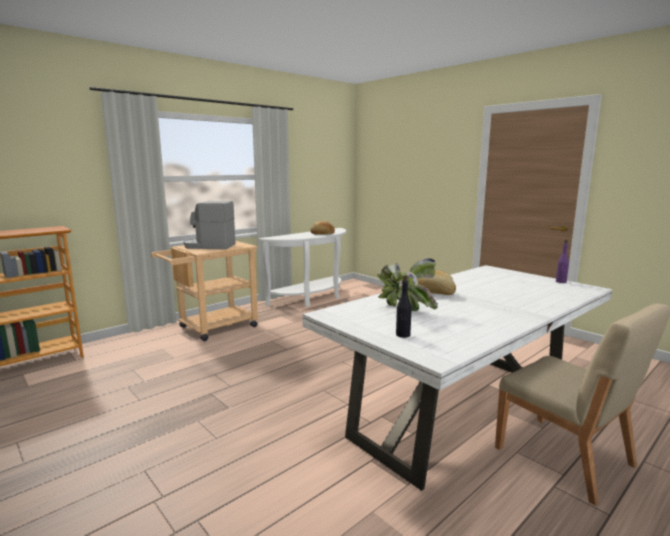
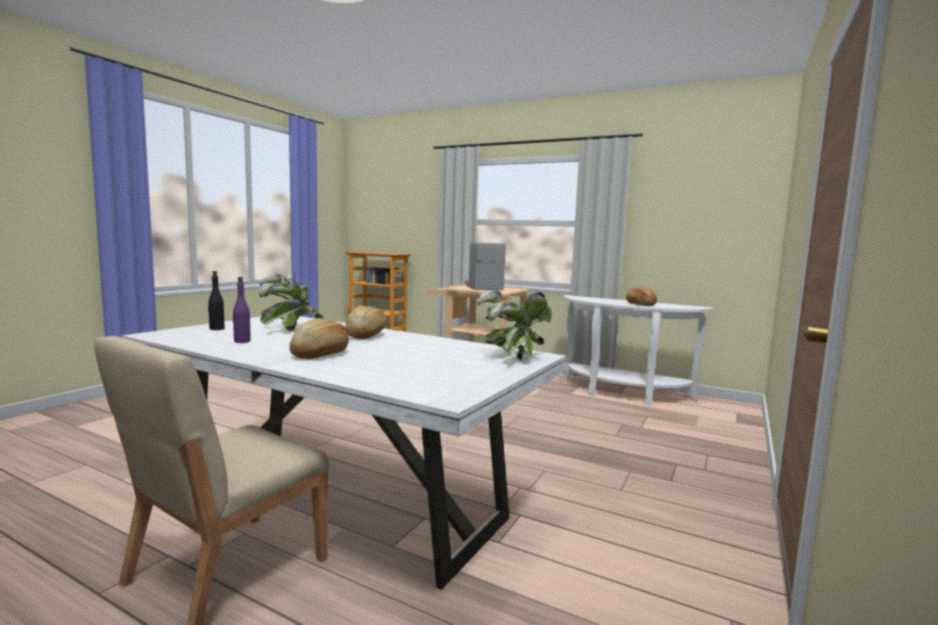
camera: 70 degrees right, 5 degrees down
(496, 272) = (513, 357): none -> potted plant
(506, 304) = (321, 354): none -> bread
(561, 282) = (483, 384): purple bottle -> purple bottle (242, 341)

